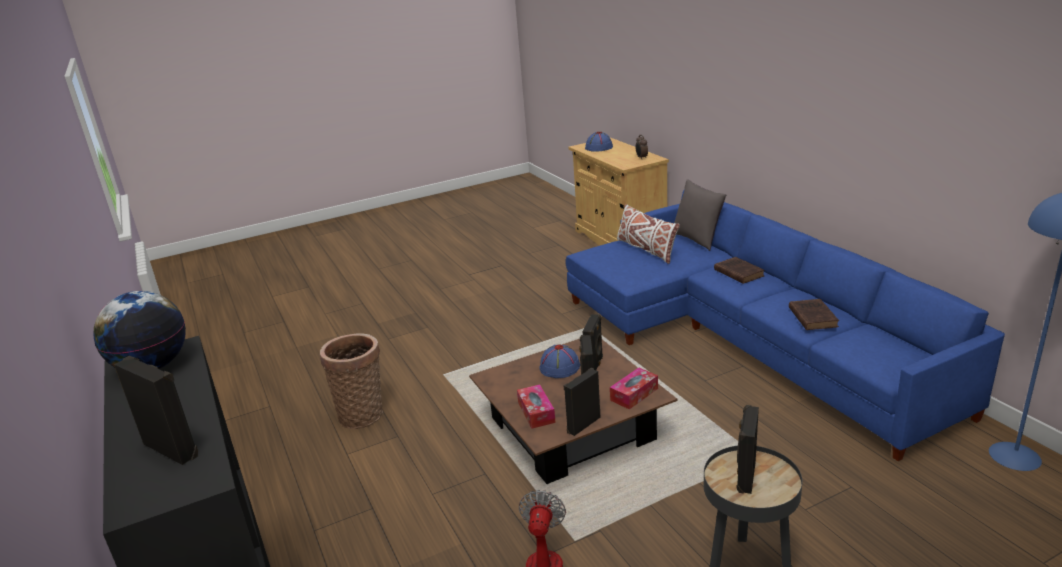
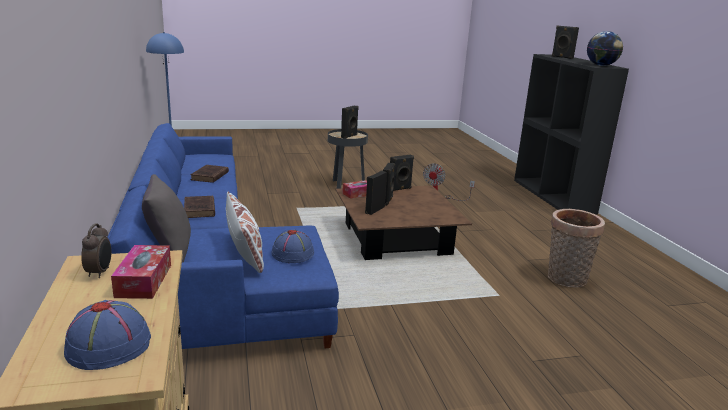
camera: 170 degrees left, 5 degrees down
(536, 412) = (426, 198): tissue box -> tissue box (144, 281)
(559, 367) = (400, 214): blue hat -> blue hat (293, 253)

